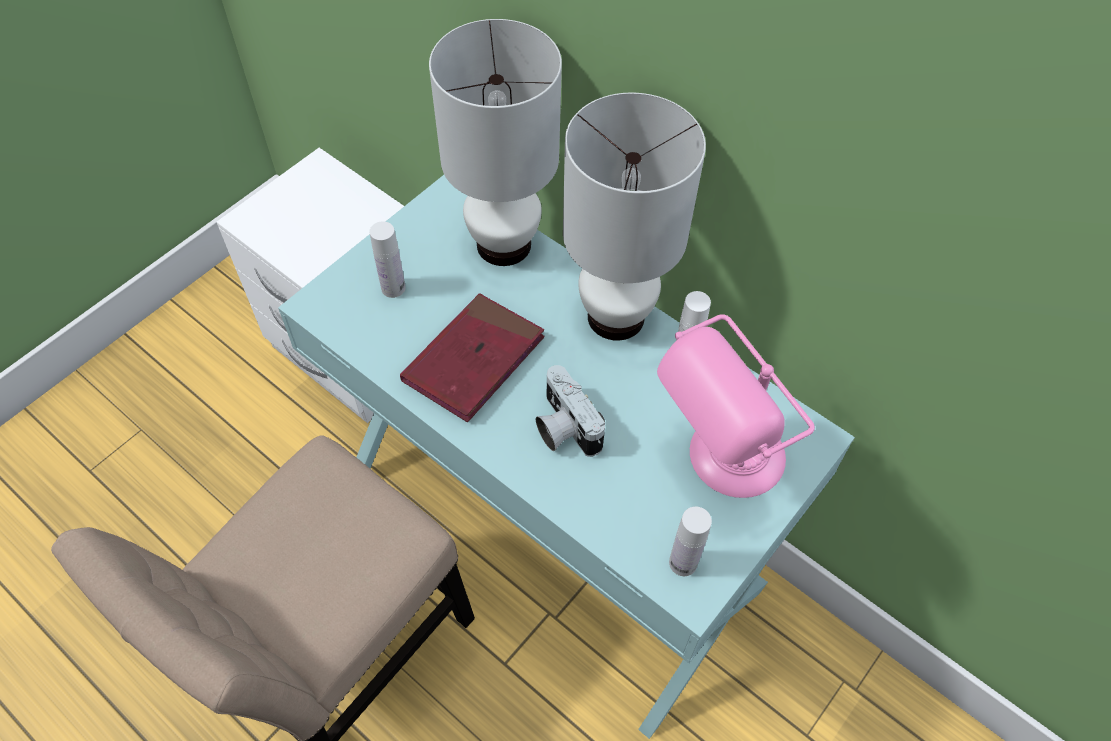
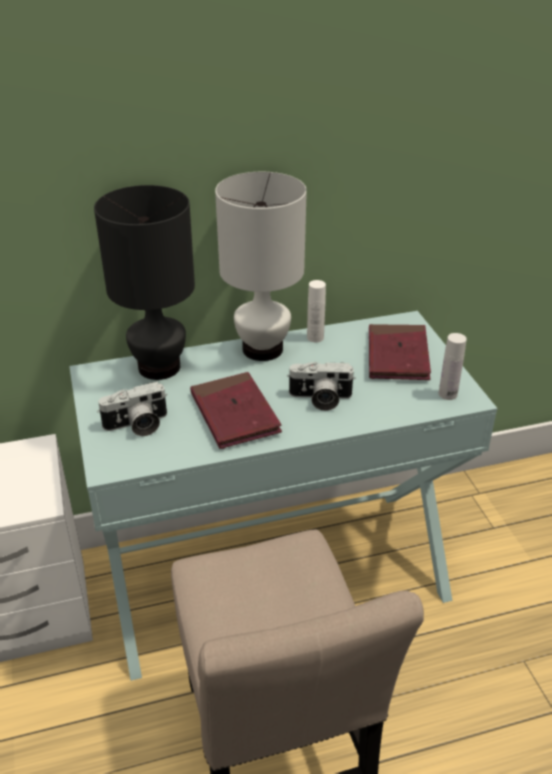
camera: 55 degrees left, 20 degrees down
(393, 288) = (137, 425): white bottle -> camera
(505, 244) = (159, 366): white table lamp -> black table lamp
(721, 465) = (397, 356): pink table lamp -> red book

